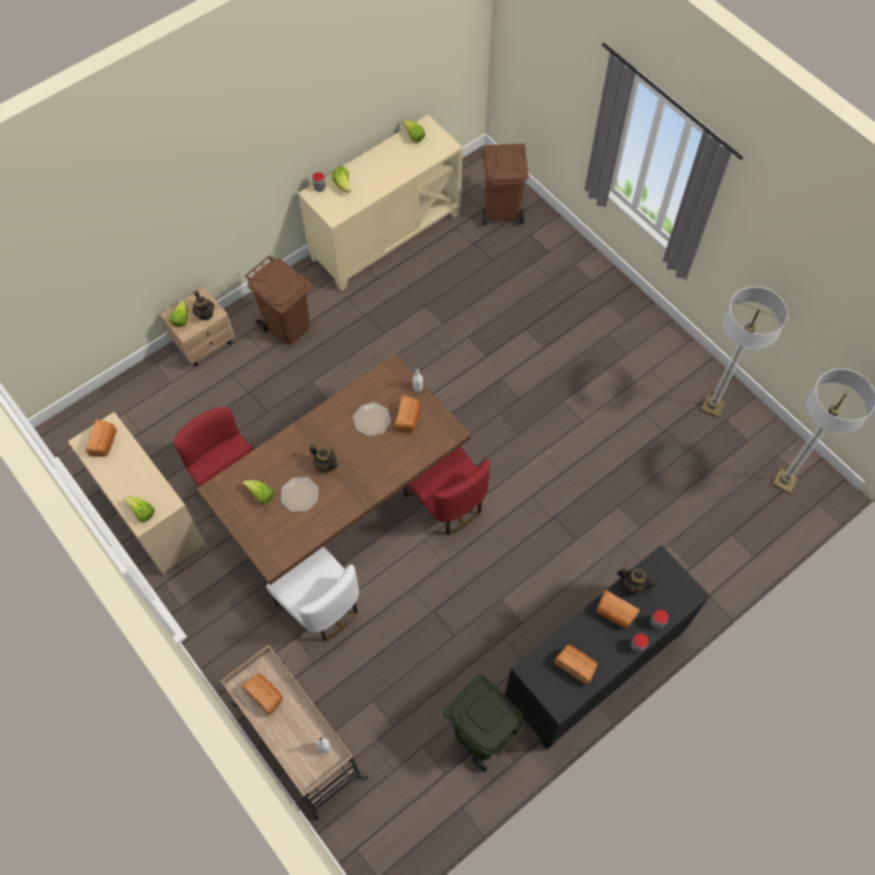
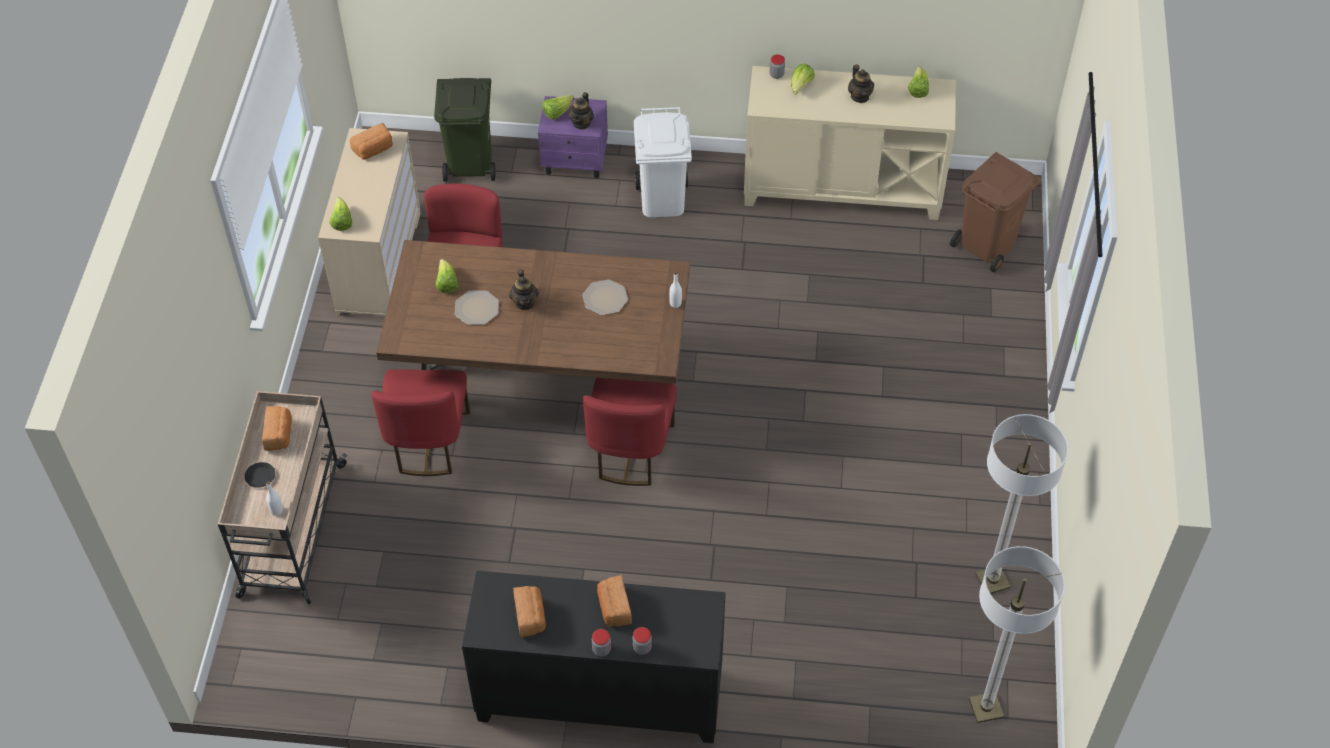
camera: 45 degrees right, 10 degrees down
(205, 343) = (576, 161): beige nightstand -> purple nightstand
(287, 326) = (661, 200): brown trash can -> white trash can
(287, 735) = (260, 477): none -> black plate
(320, 605) = (428, 442): white chair -> red chair
(408, 418) = (637, 321): bread -> none
(482, 734) = (439, 658): green trash can -> green trash can (471, 164)
(633, 584) = (659, 601): teapot -> teapot (860, 96)

